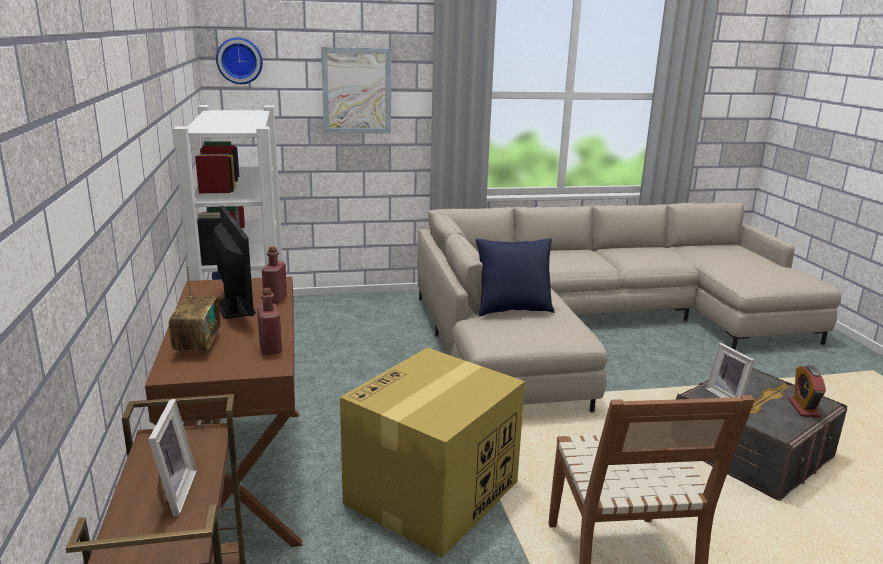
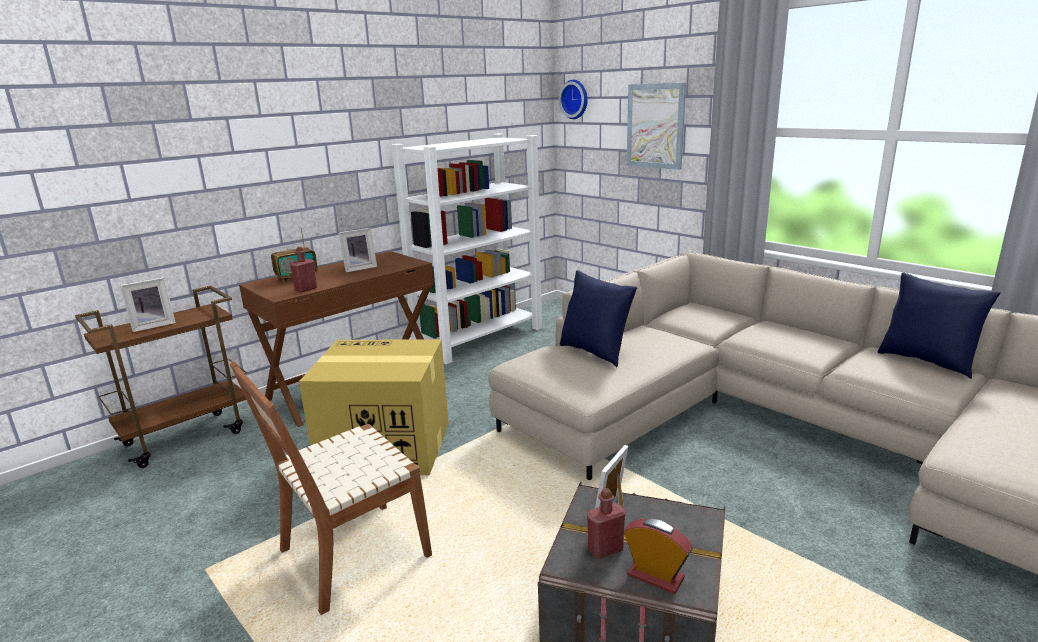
camera: 60 degrees right, 0 degrees up
(235, 307) = (359, 268): monitor -> picture frame
(275, 299) = (384, 270): red bottle -> red bottle (605, 550)
(640, 247) = (926, 361): none -> blue pillow
(803, 408) = (655, 576): alarm clock -> alarm clock turned 60 degrees clockwise

